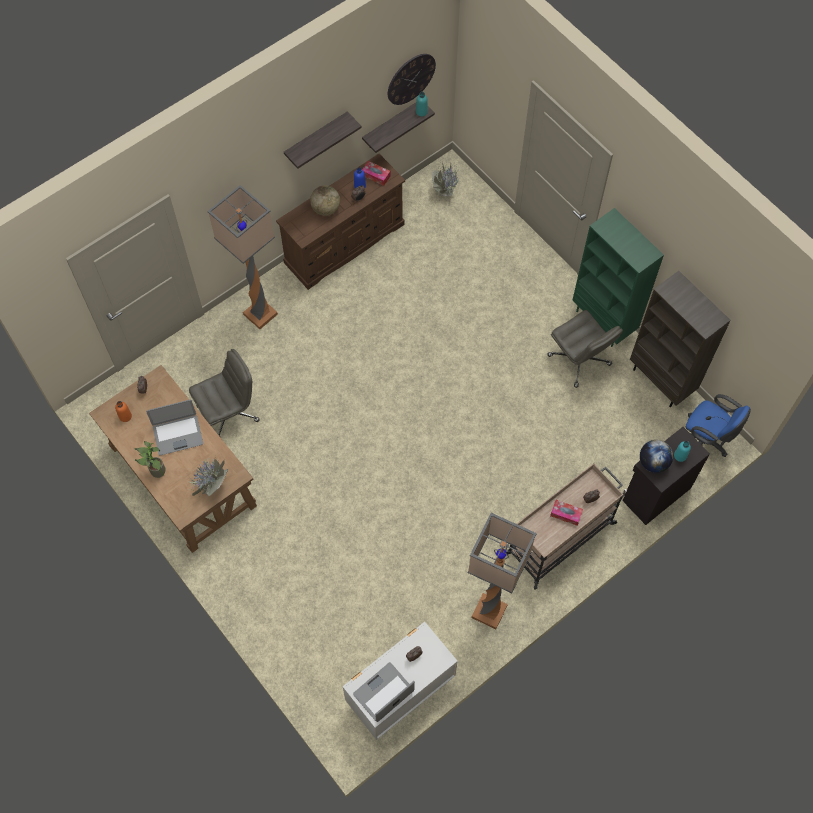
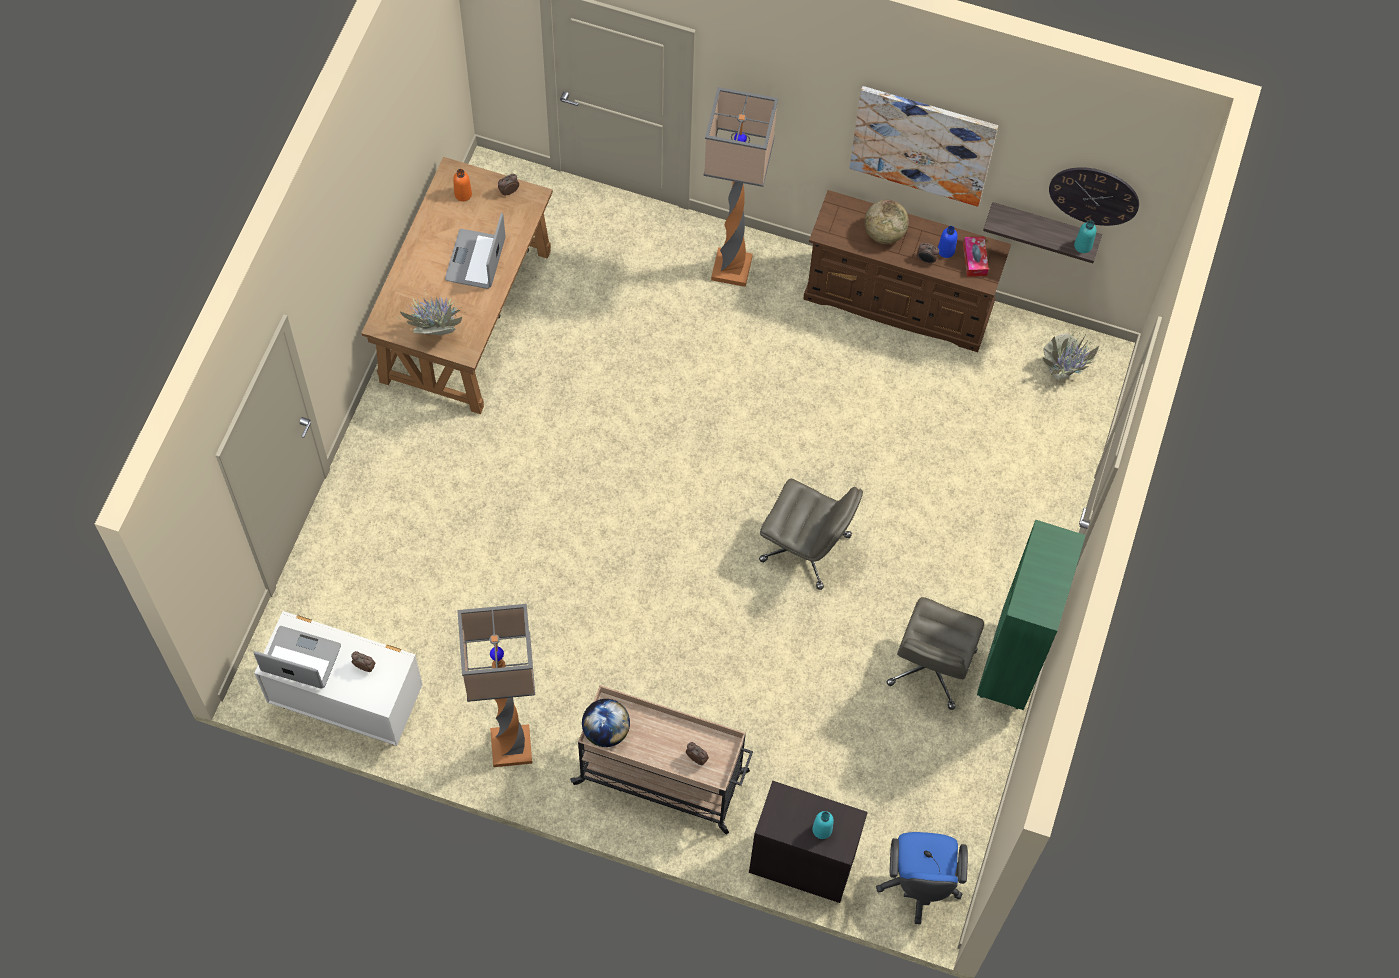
camera: 55 degrees right, 0 degrees up
(155, 471) = (416, 266): potted plant -> none
(177, 434) = (476, 260): laptop -> laptop turned 60 degrees clockwise
(229, 413) = (578, 313): grey office chair -> grey office chair (806, 548)
(316, 139) = (922, 145): shelf -> picture
(566, 514) = (658, 740): tissue box -> none
(653, 462) = (790, 801): globe -> globe (606, 731)
(661, 381) = (973, 786): brown bookcase -> none

